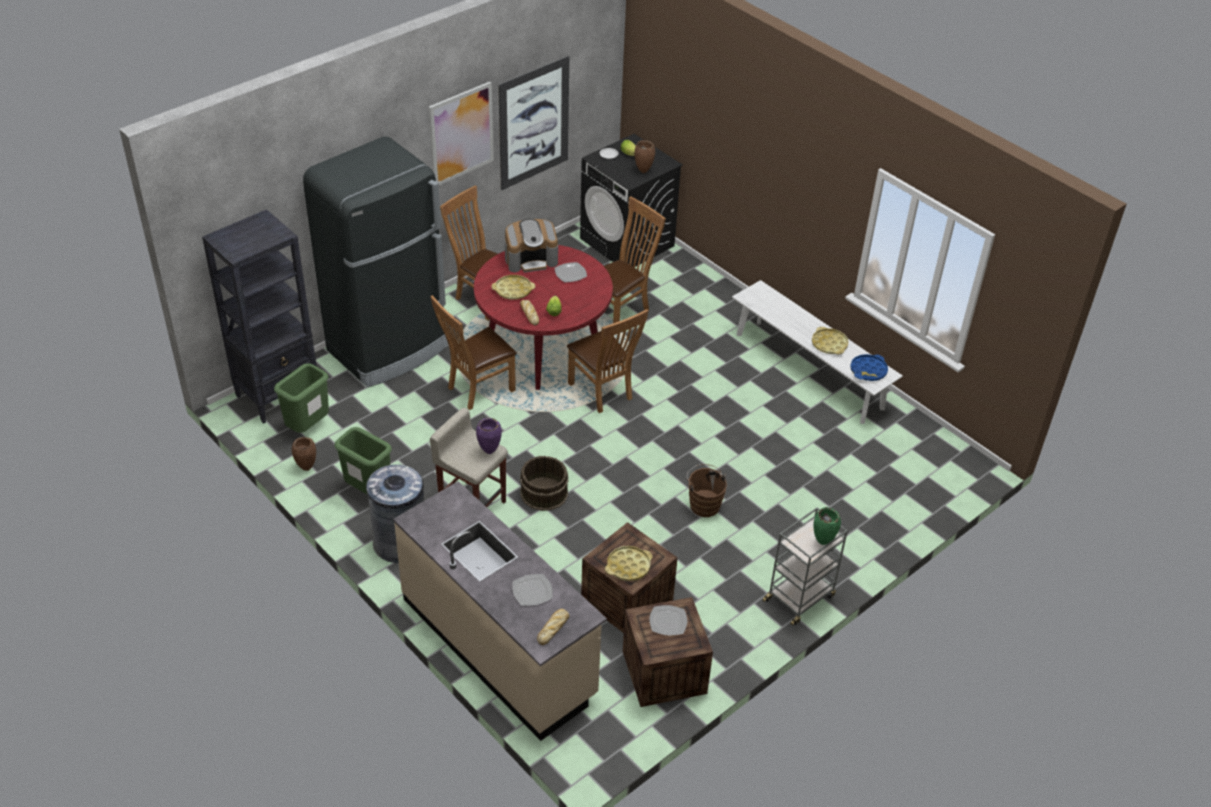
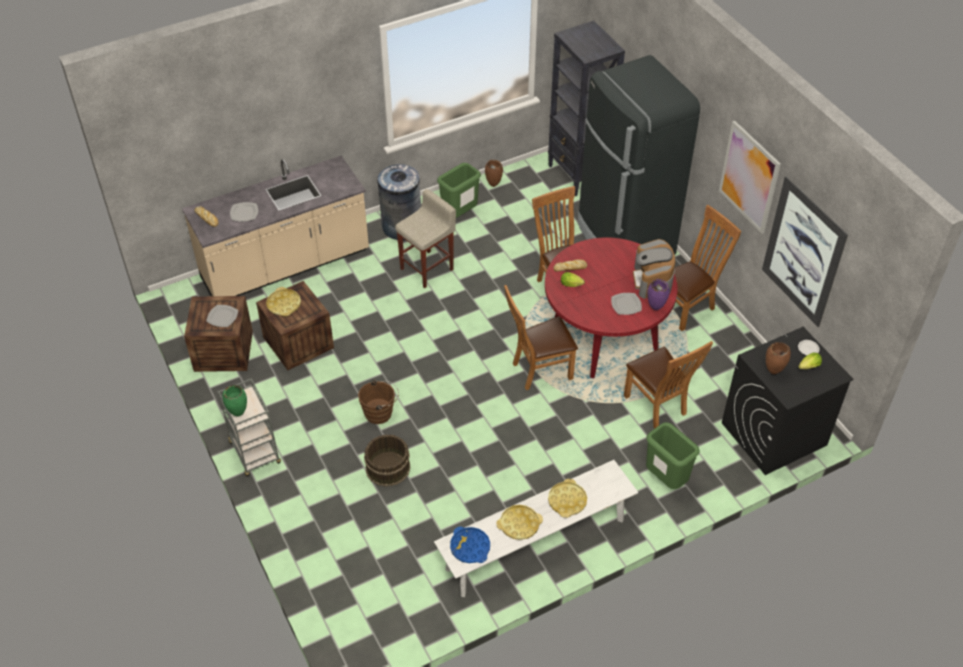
camera: 105 degrees right, 5 degrees up
(308, 427) = (539, 188): green trash can -> green trash can (666, 479)
(489, 451) = (421, 235): purple vase -> purple vase (656, 308)
(513, 290) = (607, 262): yellow tray -> yellow tray (567, 501)
(543, 493) = (426, 311): brown bucket -> brown bucket (387, 467)

